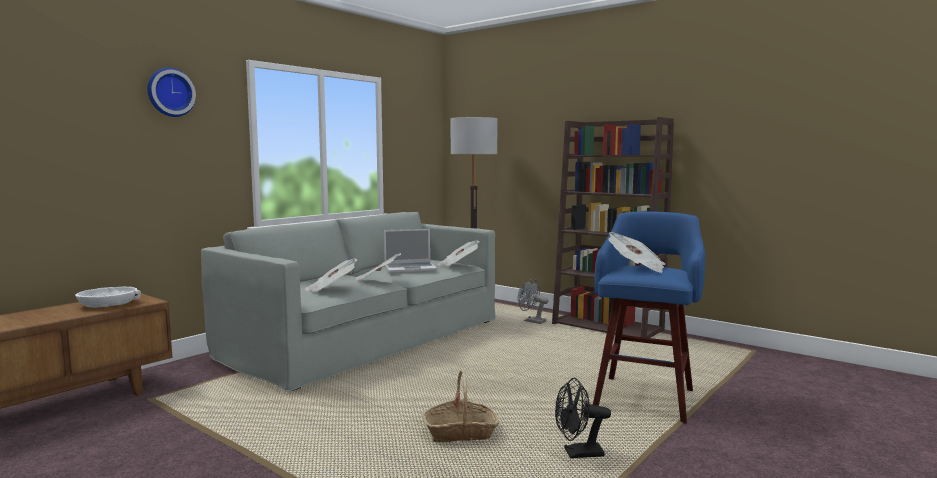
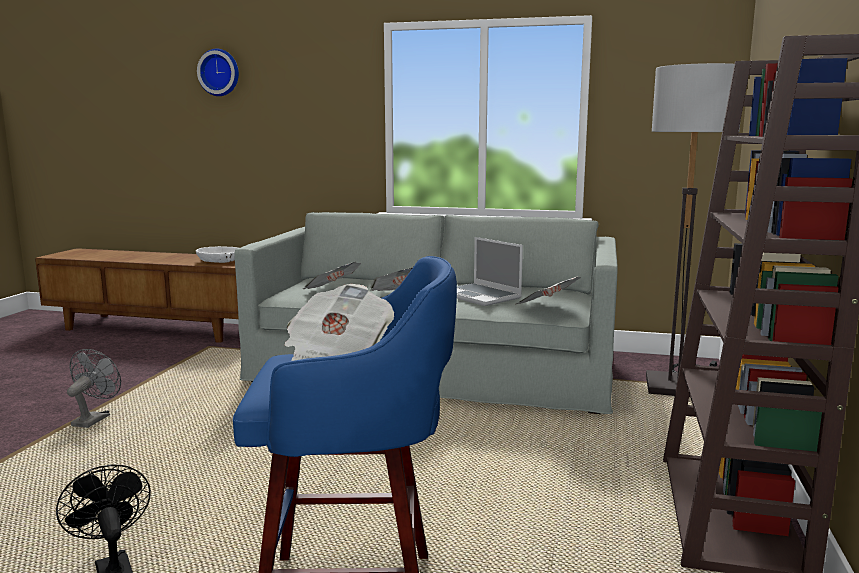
camera: 65 degrees right, 5 degrees up
(170, 92) = (302, 70): wall clock -> wall clock (220, 72)
(460, 433) = (167, 480): basket -> none
(531, 321) = (654, 442): grey fan -> grey fan (94, 419)

